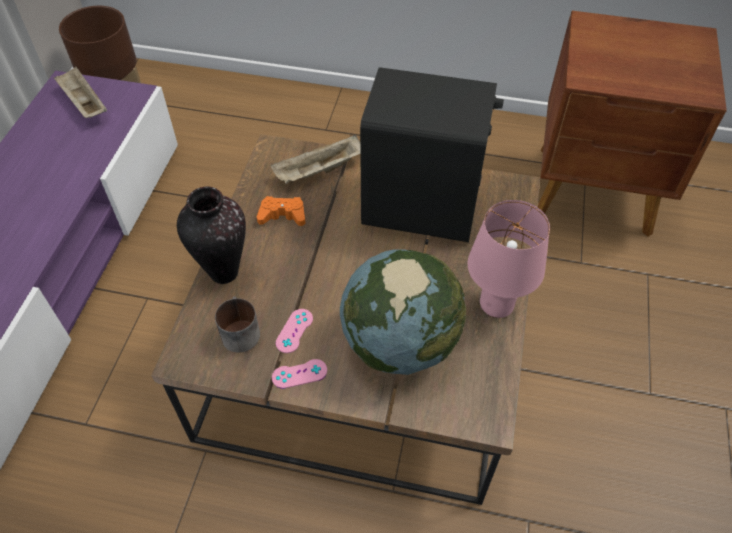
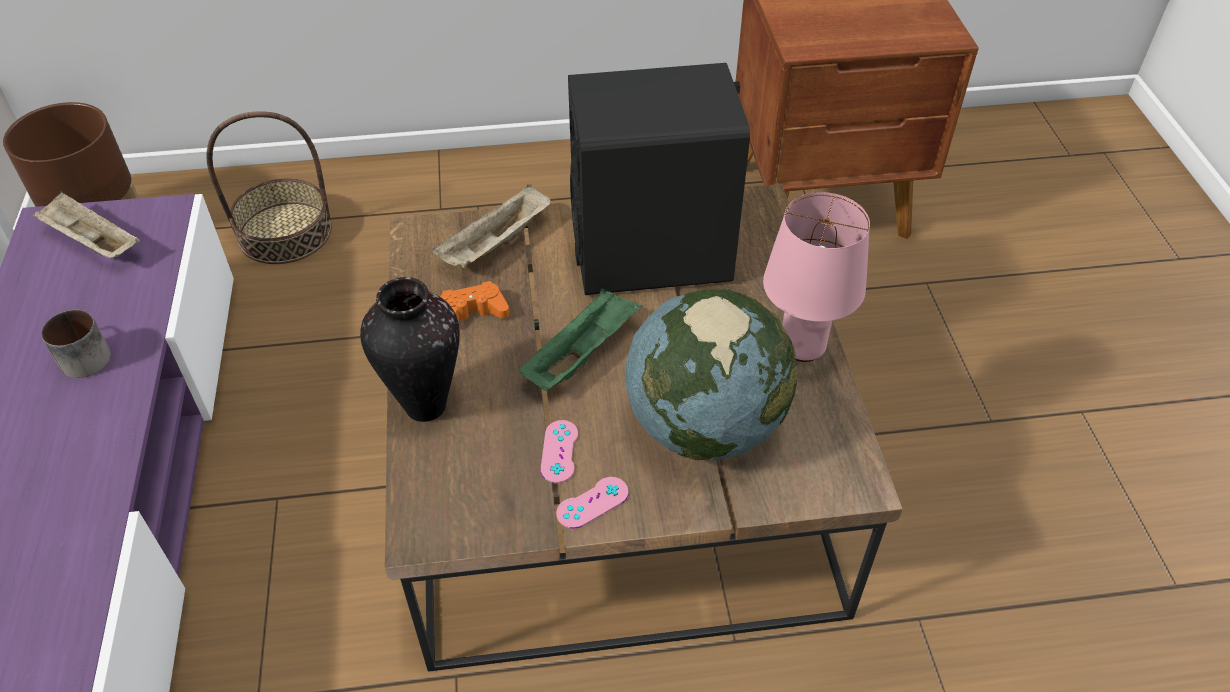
camera: 20 degrees left, 5 degrees down
(222, 122) = (285, 233): none -> basket
(238, 331) = (482, 474): mug -> mug (82, 356)
(340, 266) = (582, 354): none -> green tray

